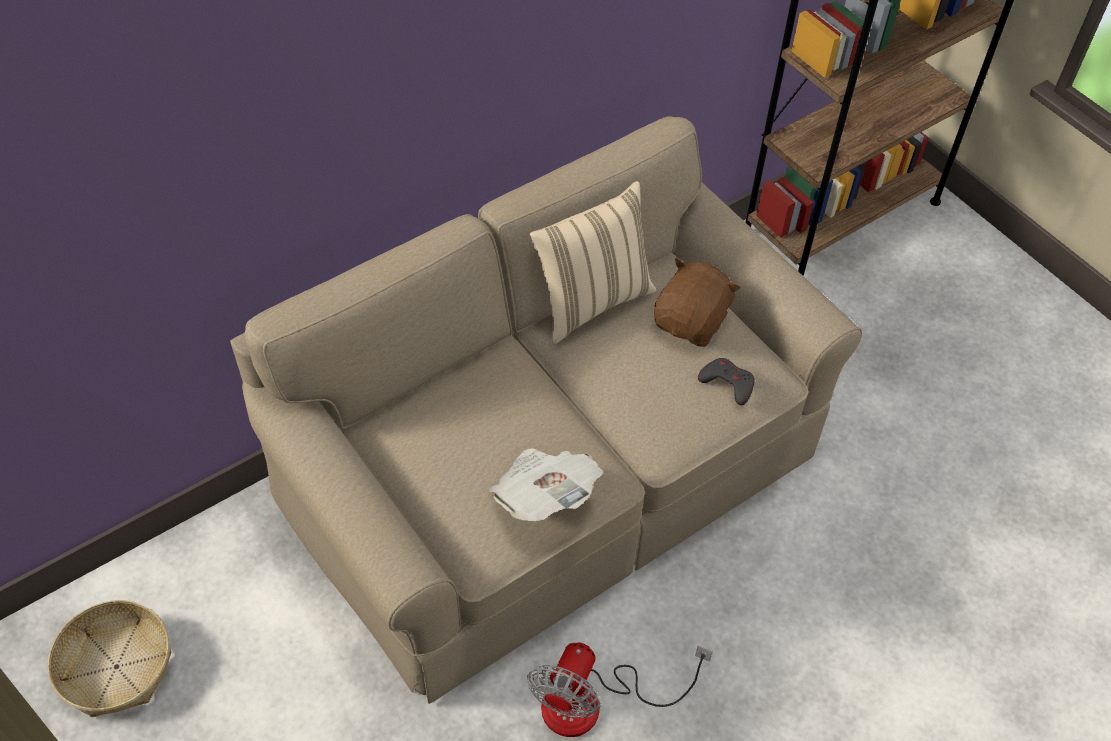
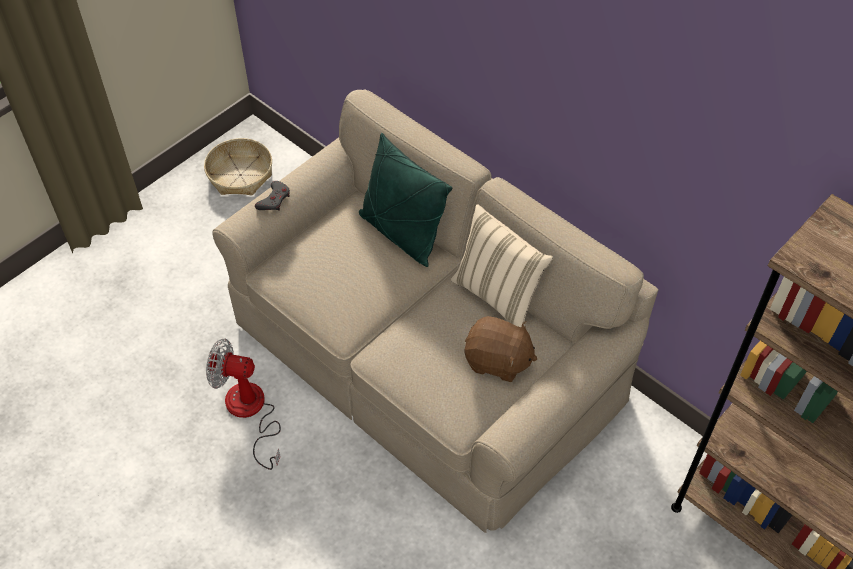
camera: 80 degrees right, 0 degrees up
(456, 383) = (401, 234): none -> green pillow
(544, 496) = (319, 295): newspaper -> none
(727, 383) = (443, 390): grey game controller -> grey game controller (274, 199)

